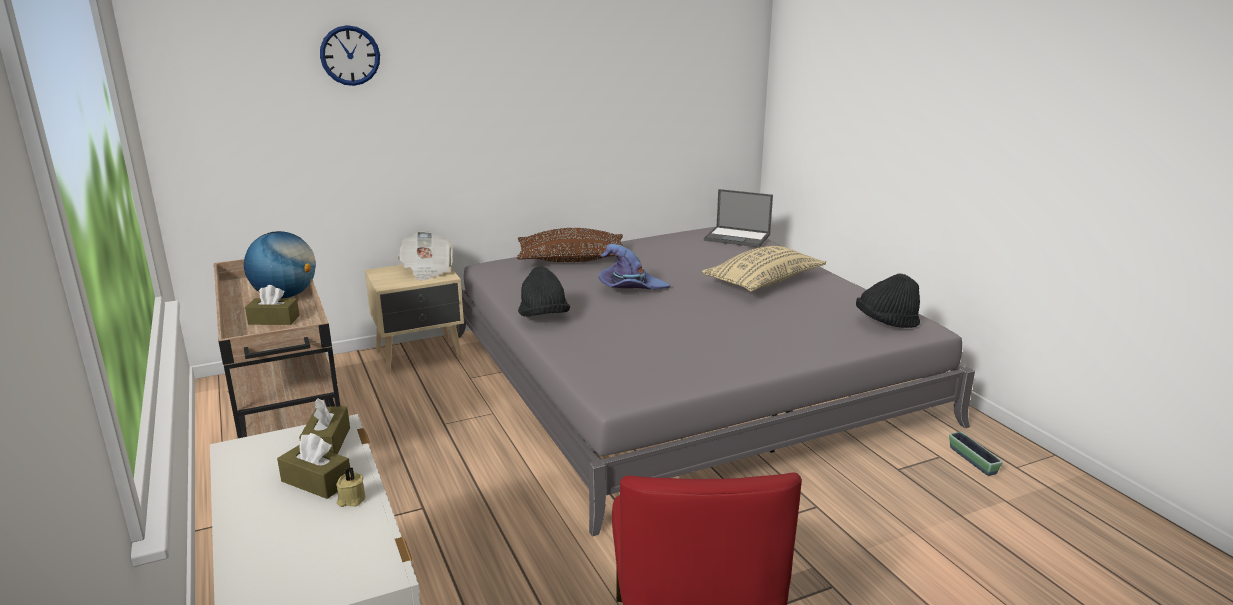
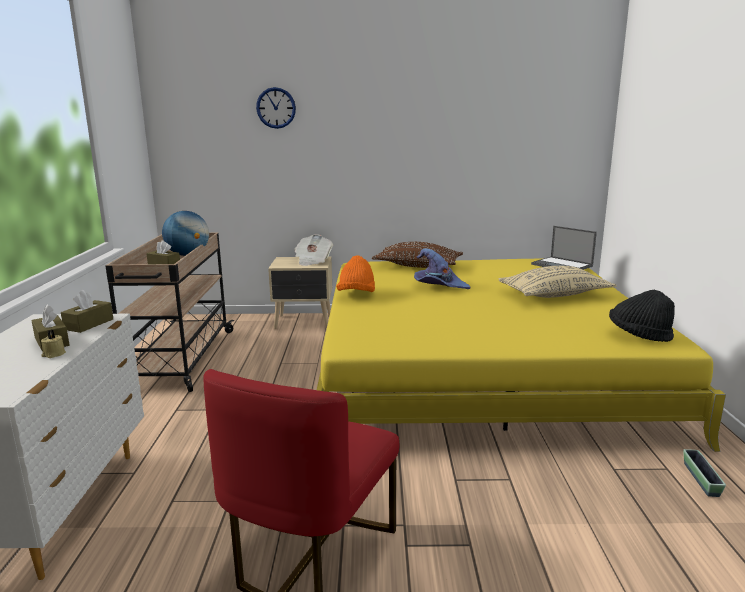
camera: 25 degrees right, 5 degrees down
(543, 317) = (356, 295): black hat -> orange hat
(684, 377) = (477, 365): grey bed -> yellow bed

